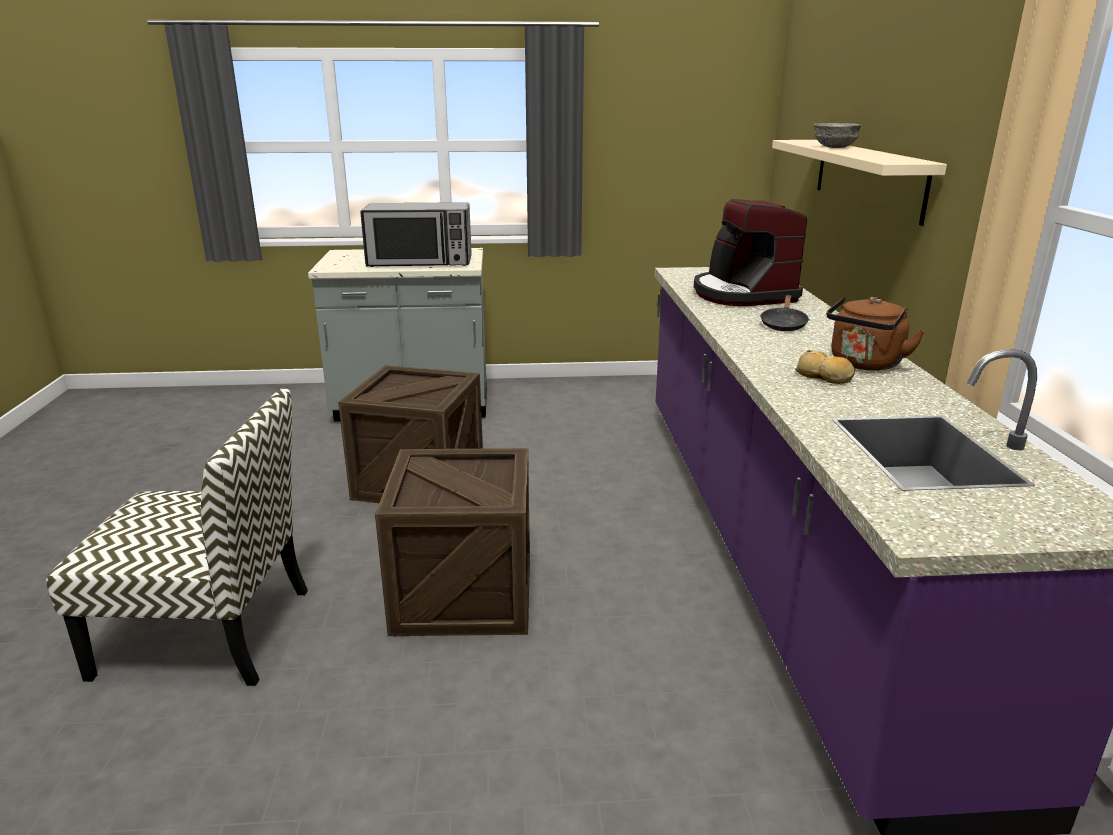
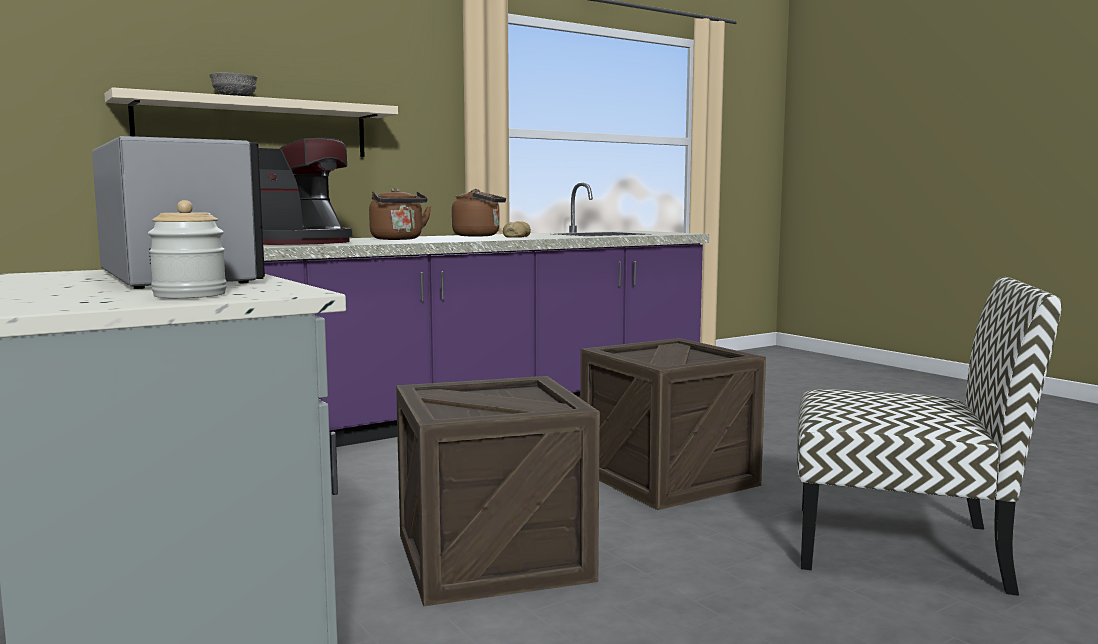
camera: 120 degrees left, 15 degrees down
(209, 632) = (902, 546): chair -> chair turned 135 degrees clockwise
(341, 261) = (190, 295): none -> jar
(783, 324) = (398, 239): black frying pan -> brown kettle

